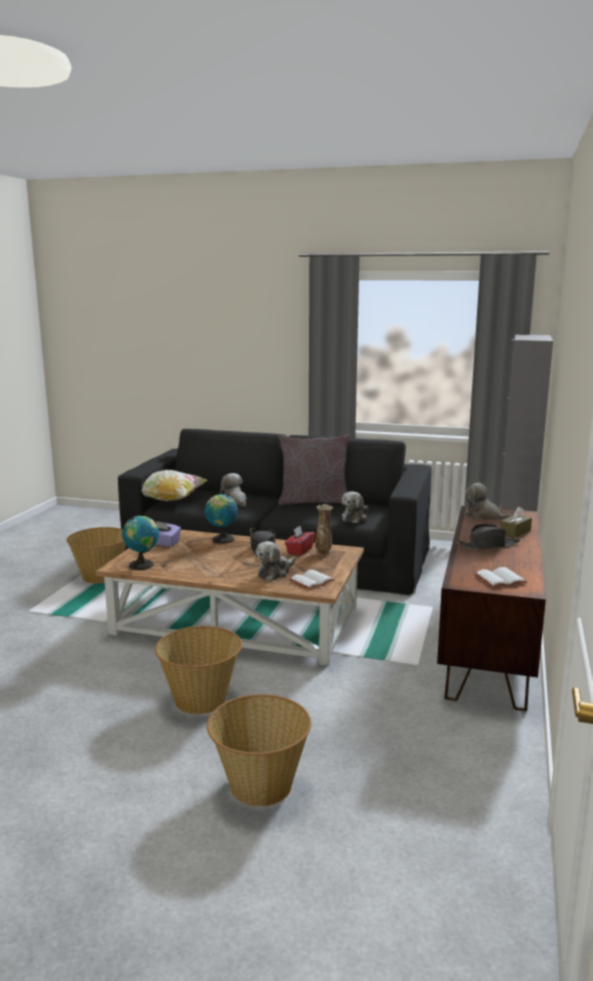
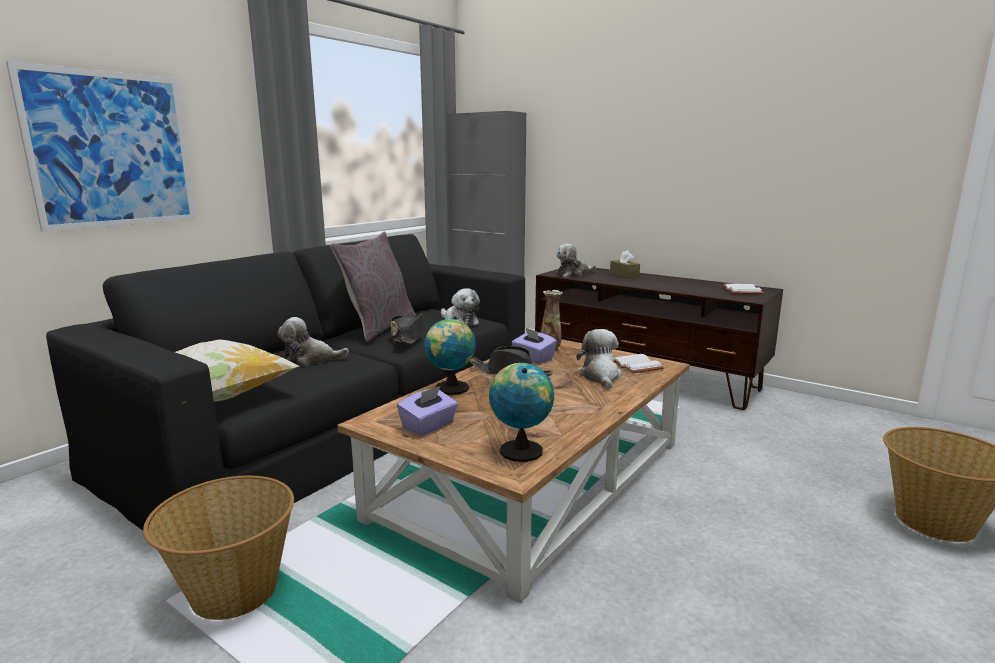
camera: 70 degrees left, 0 degrees up
(201, 699) = (753, 535): basket -> none
(230, 361) = (112, 150): none -> picture
(275, 572) = (600, 377): plush toy -> plush toy turned 150 degrees counterclockwise
(299, 550) = (533, 358): red tissue box -> purple tissue box
(487, 546) = (657, 283): black hat -> black hat (408, 337)

